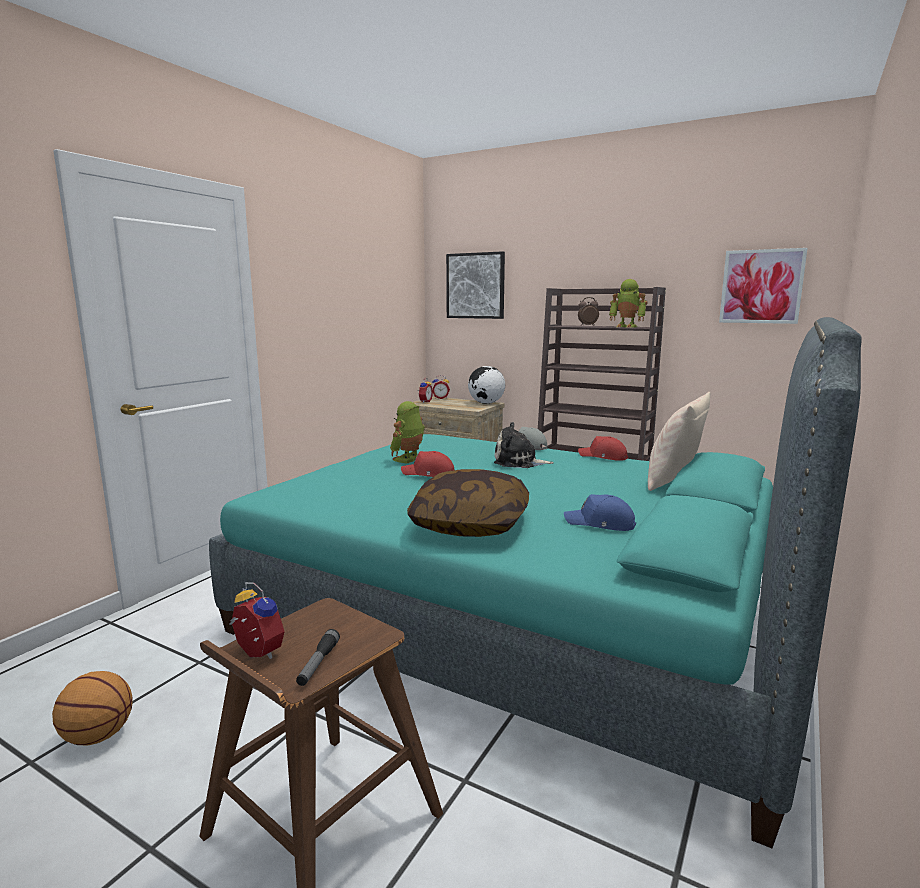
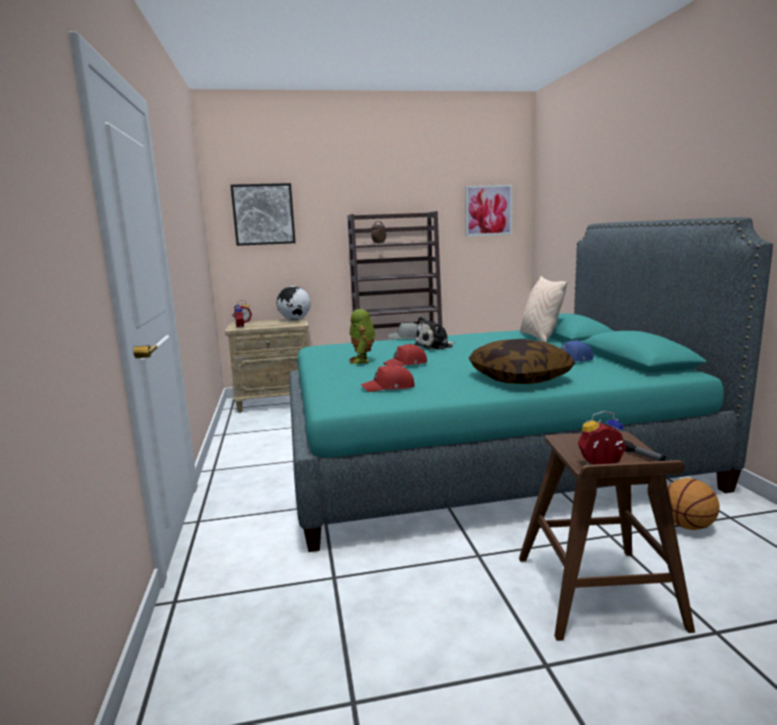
camera: 40 degrees left, 0 degrees up
(97, 737) = (368, 655): basketball -> basketball (688, 526)
(603, 457) = (468, 334): red cap -> red cap (389, 387)
(627, 327) = (411, 242): toy robot -> none

